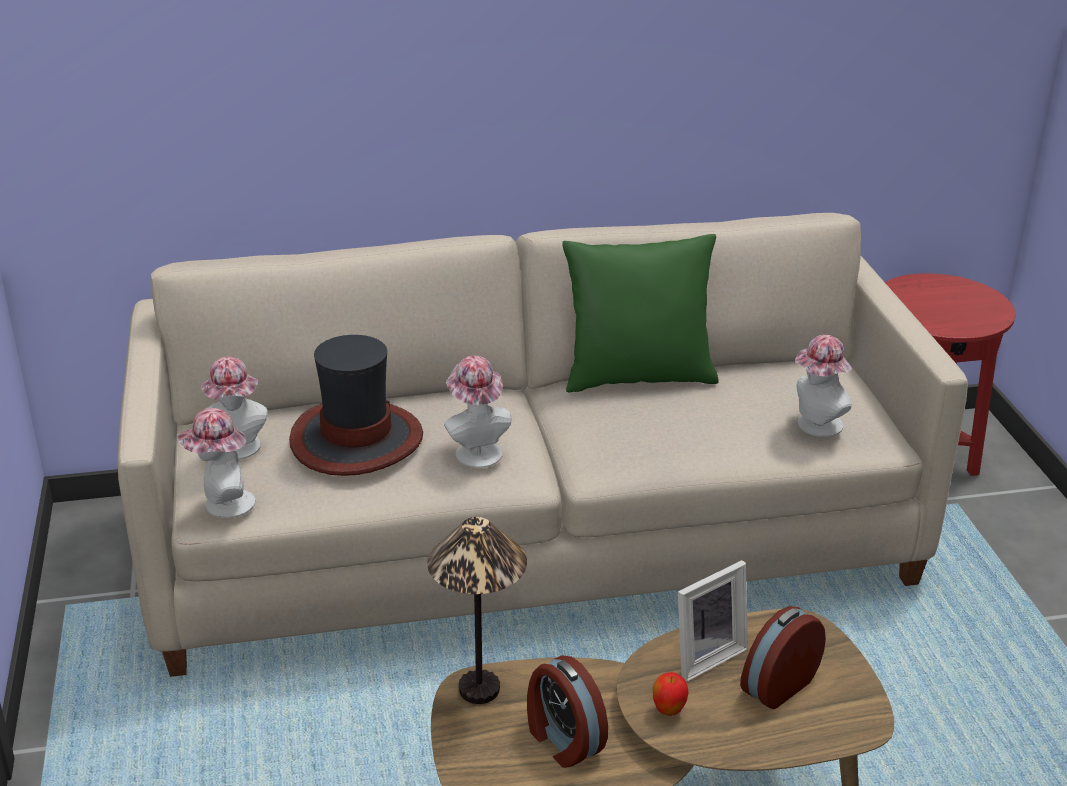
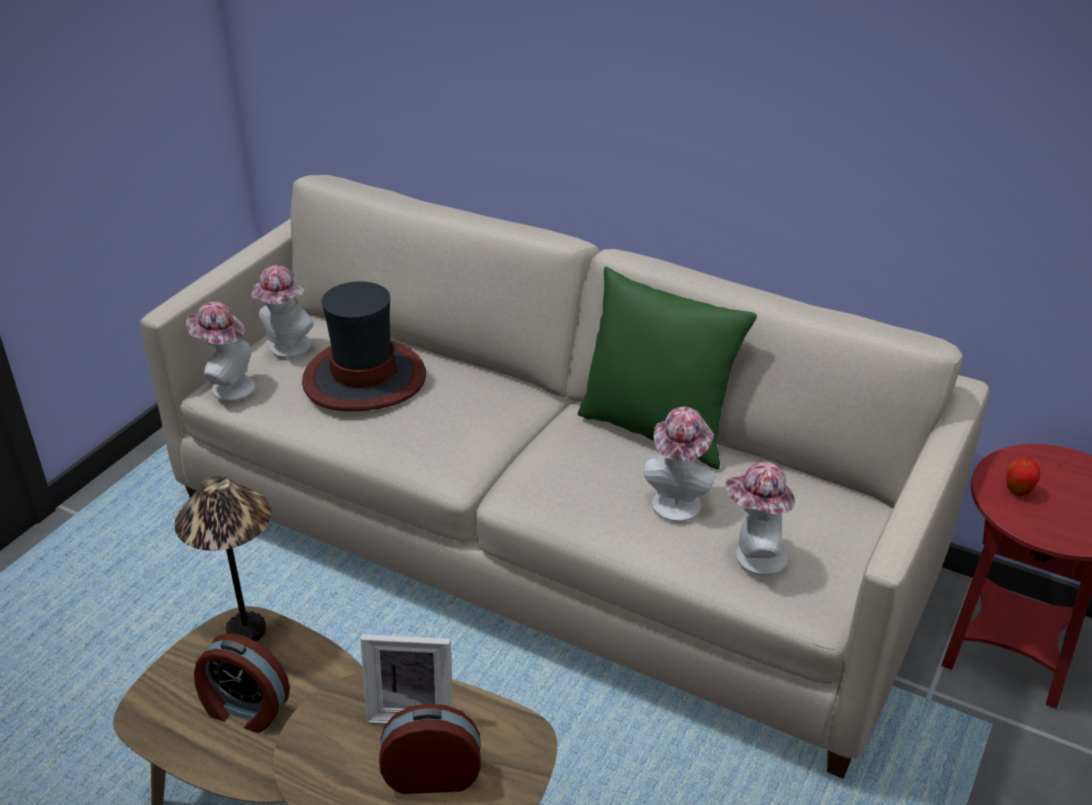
camera: 40 degrees right, 5 degrees up
(476, 450) = (432, 430): hat -> hat (677, 500)
(563, 740) = (245, 709): alarm clock -> alarm clock turned 75 degrees counterclockwise
(668, 711) = (323, 737): apple -> apple (1017, 492)

